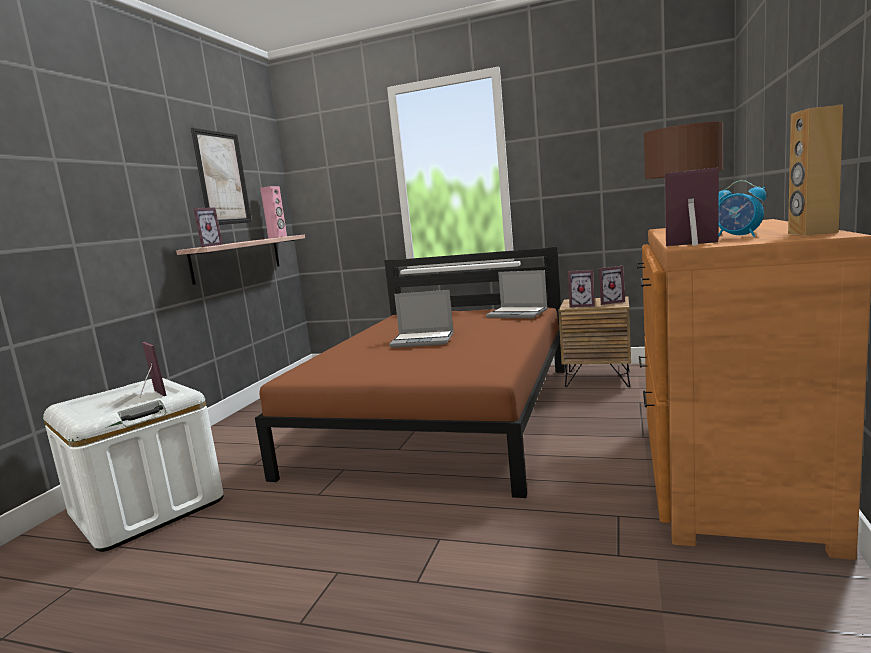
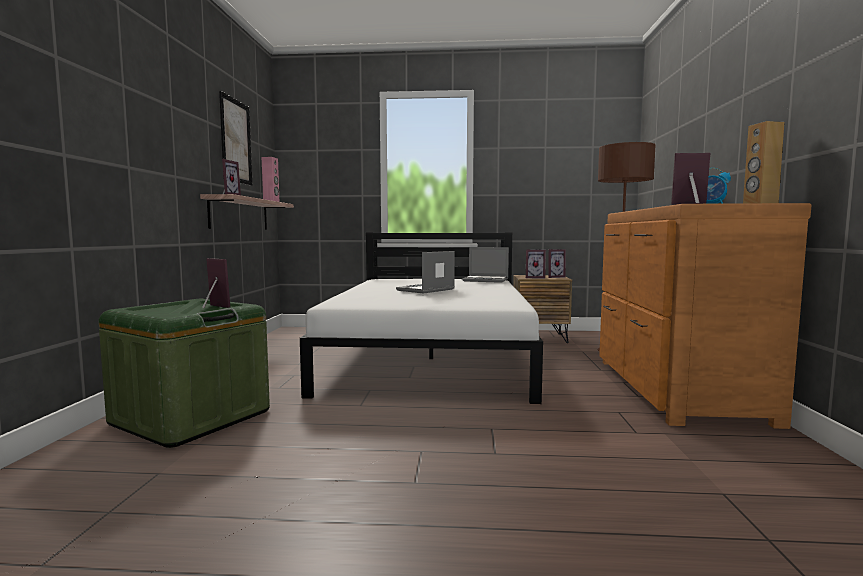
camera: 15 degrees left, 5 degrees down
(147, 508) = (191, 417): white storage box -> green storage box
(423, 340) = (426, 290): laptop -> laptop turned 135 degrees clockwise
(443, 416) = (431, 358): brown bed -> white bed

